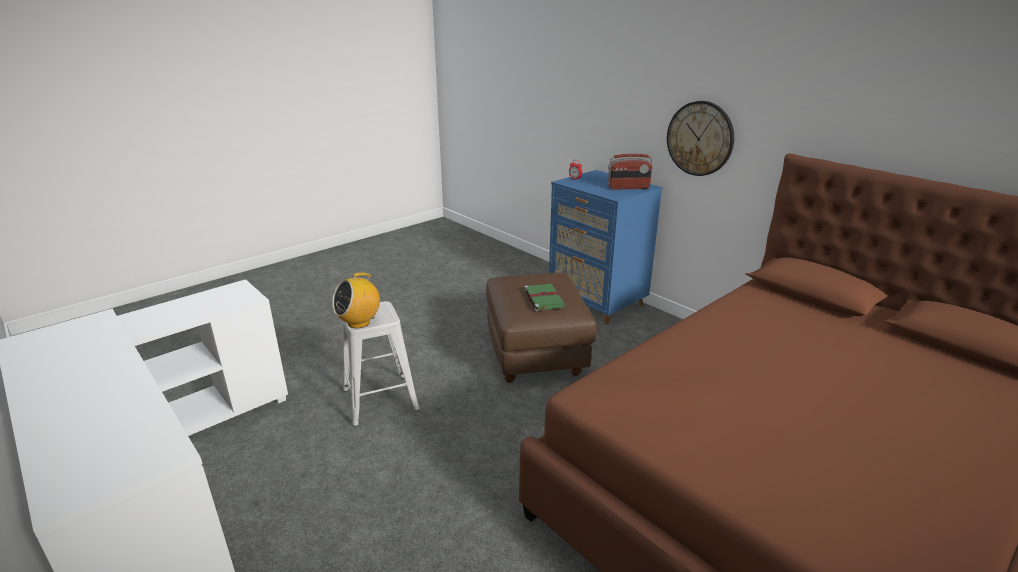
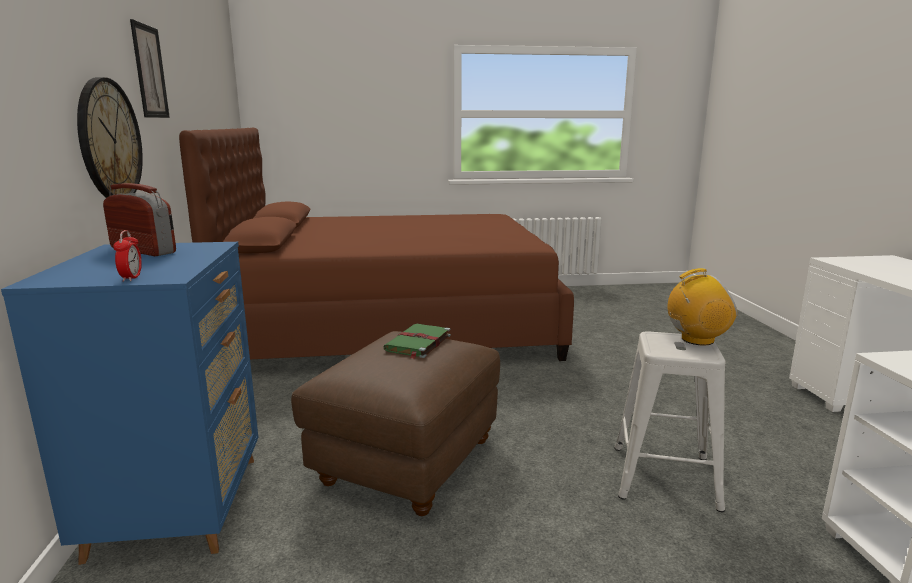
camera: 145 degrees left, 10 degrees down
(789, 101) = (149, 72): none -> picture

